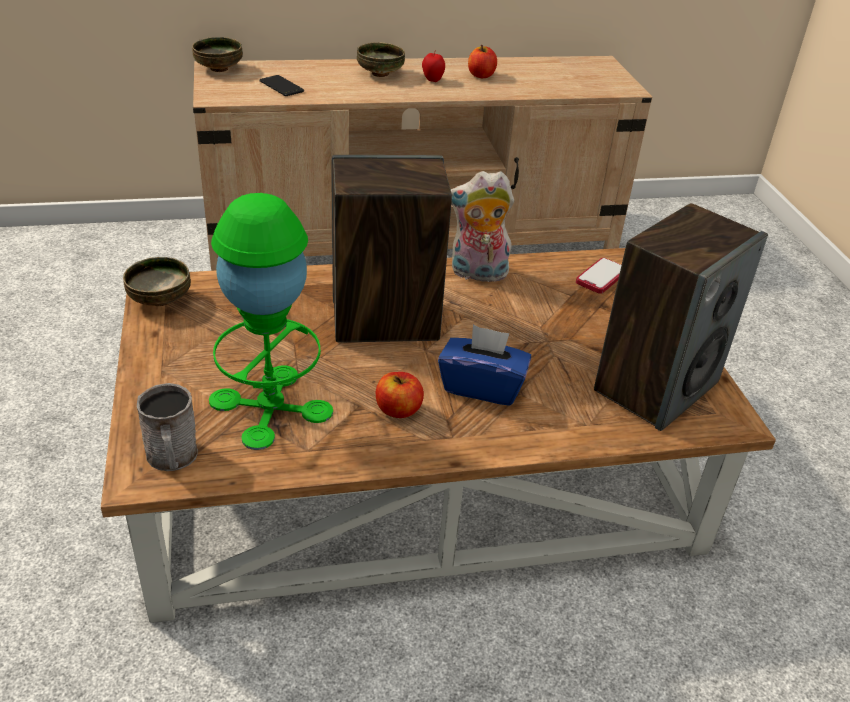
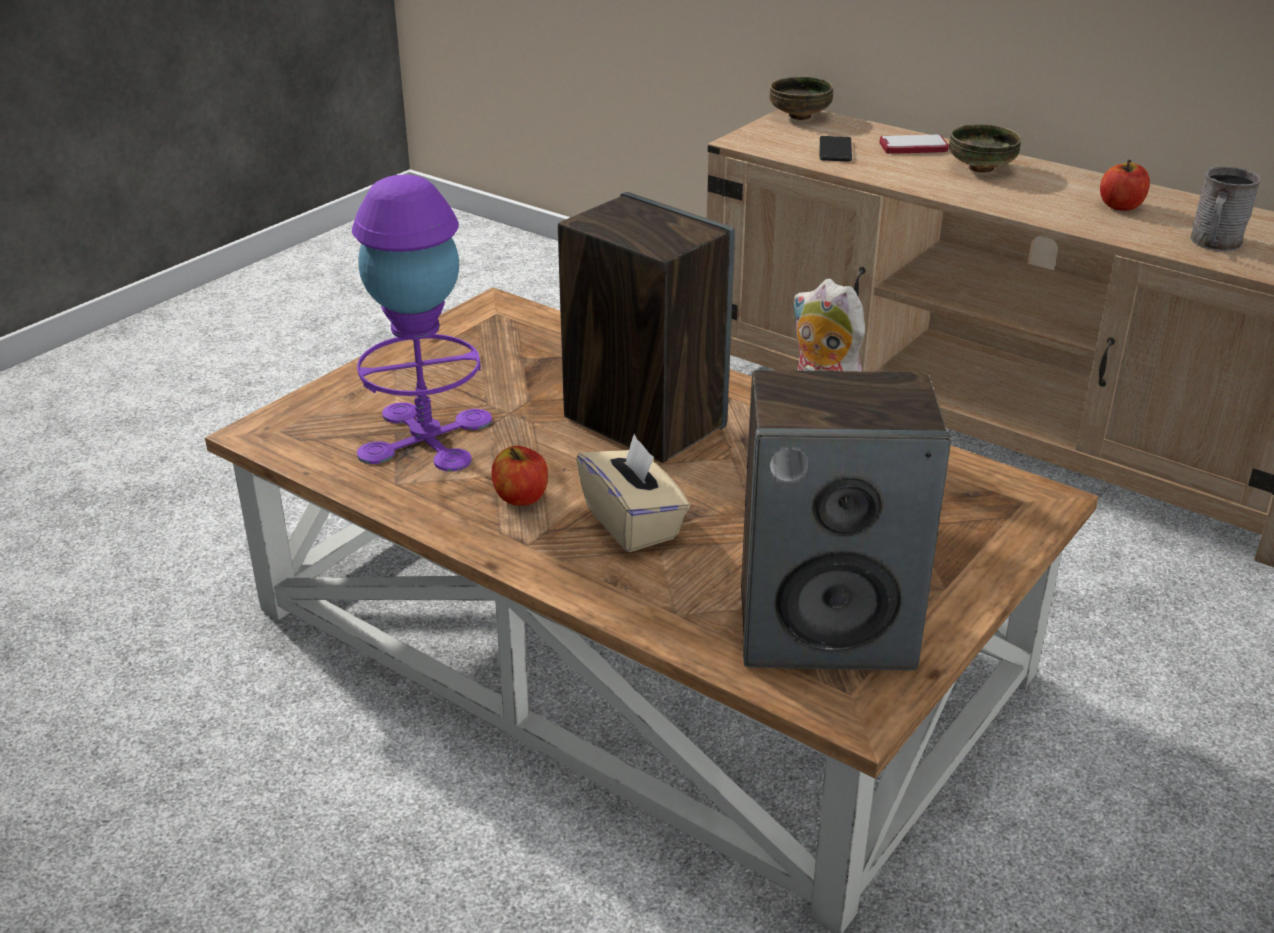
camera: 50 degrees right, 5 degrees down
(161, 300) = (482, 317): bowl -> none
(173, 458) = (297, 433): grey mug -> grey mug (1215, 243)
(271, 406) = (426, 437): green table lamp -> purple table lamp
(432, 80) = (1038, 193): apple -> none
(482, 386) = (632, 523): blue tissue box -> beige tissue box
(601, 277) = (974, 500): phone -> phone (913, 147)

